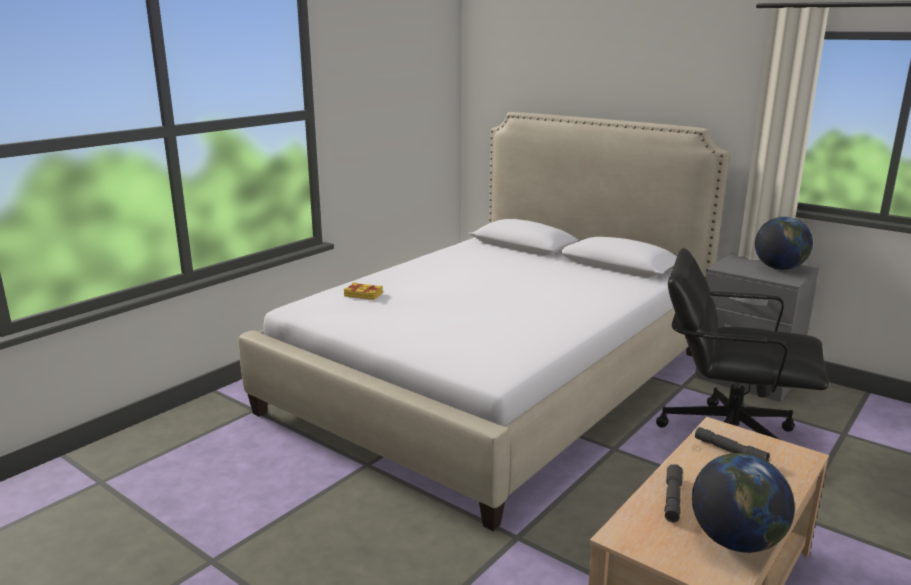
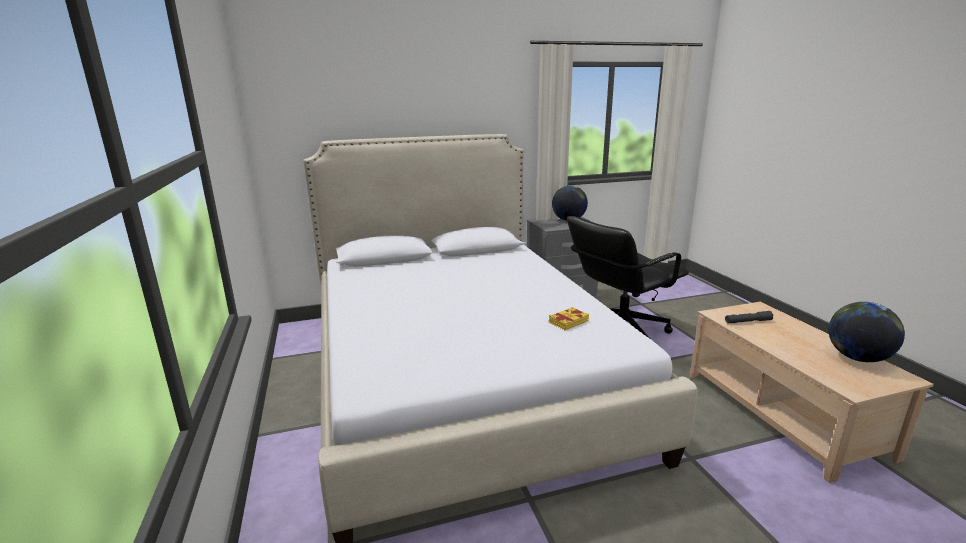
camera: 55 degrees left, 0 degrees up
(363, 294) = (394, 344): yellow book -> yellow book (568, 321)
(672, 499) = (804, 357): grey flashlight -> none

